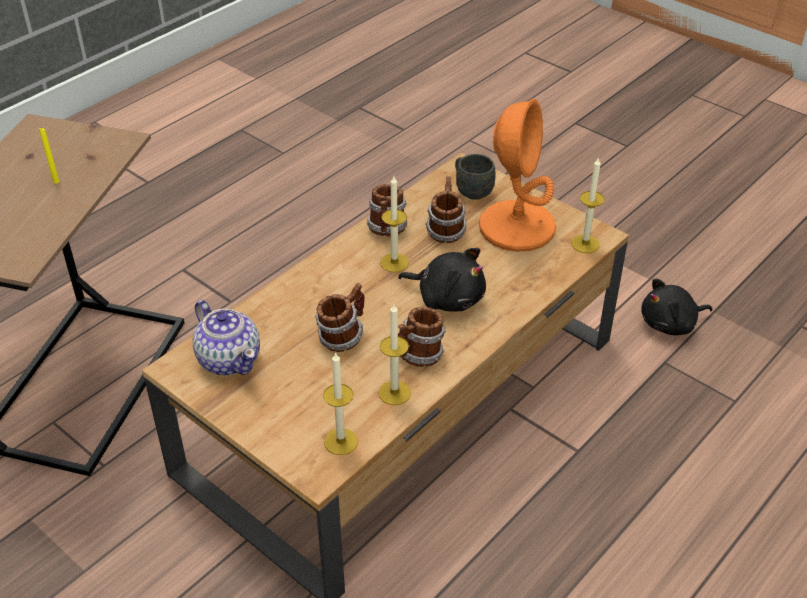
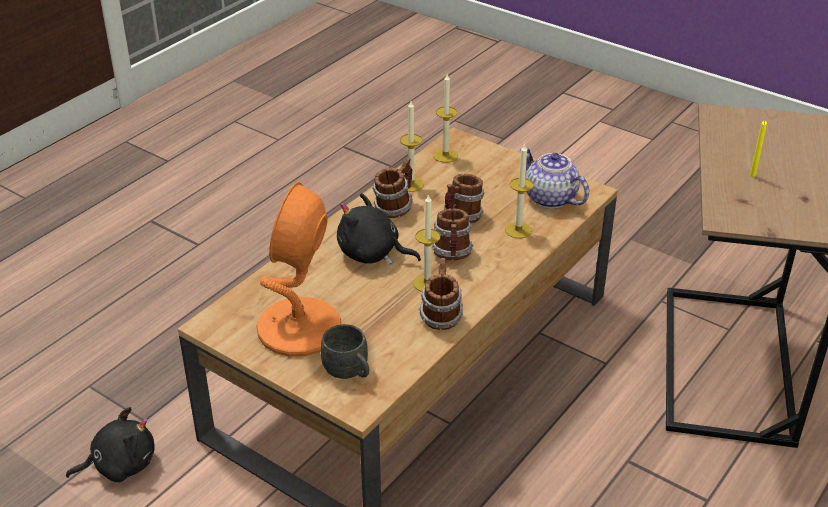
camera: 175 degrees right, 5 degrees down
(445, 231) = (377, 319): mug -> mug (452, 255)
(585, 244) = (228, 313): candle -> candle (518, 230)

